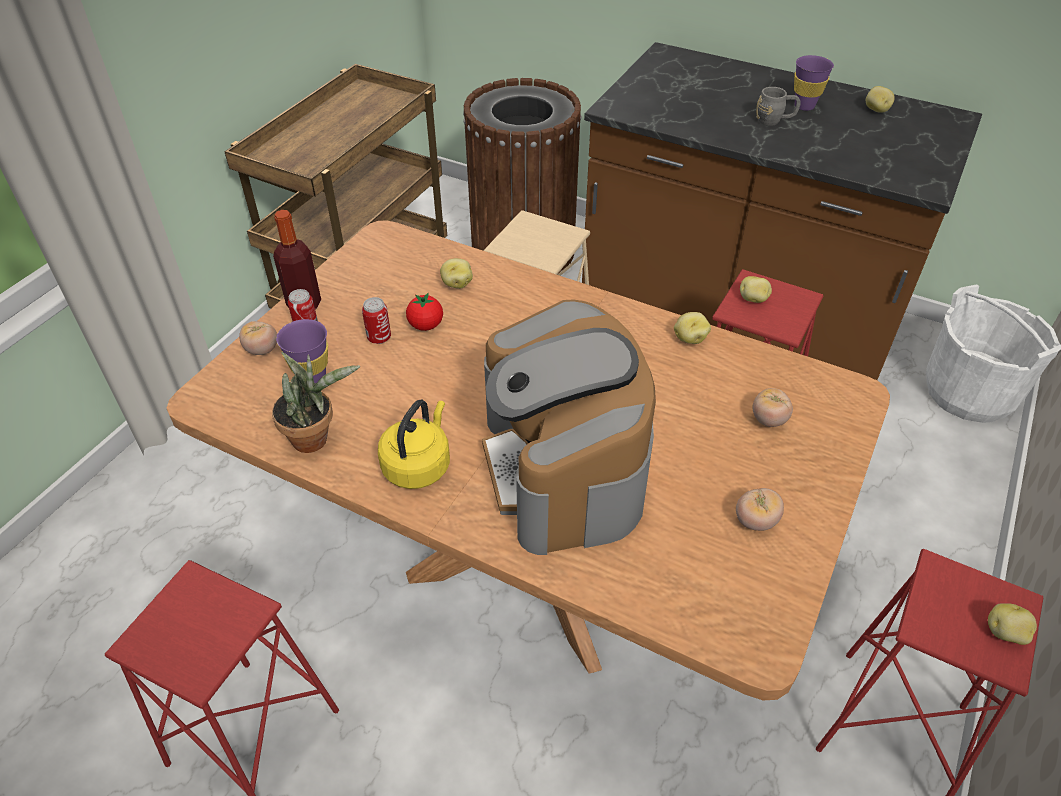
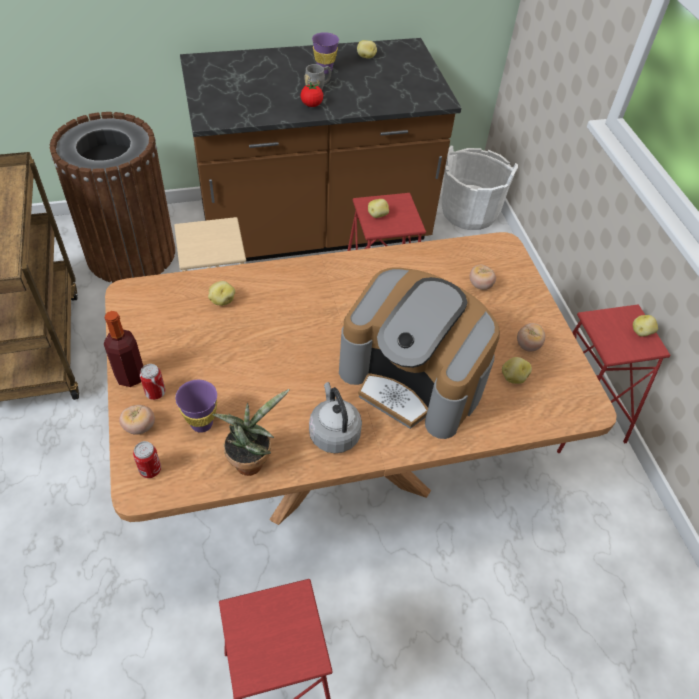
camera: 45 degrees left, 5 degrees up
(379, 338) = (213, 368): can -> can (150, 470)
(418, 465) = (333, 432): yellow kettle -> grey kettle
(426, 325) = (234, 341): tomato -> tomato (311, 105)
(689, 338) = (395, 259): potato -> potato (513, 377)

